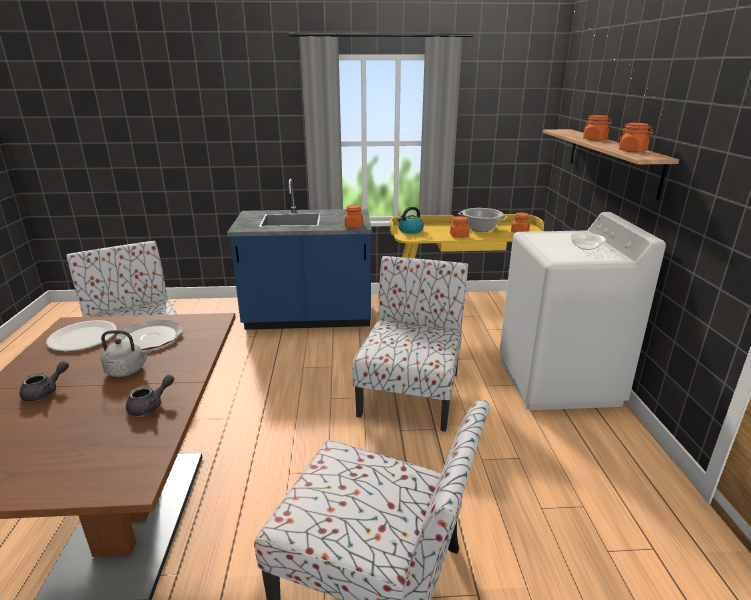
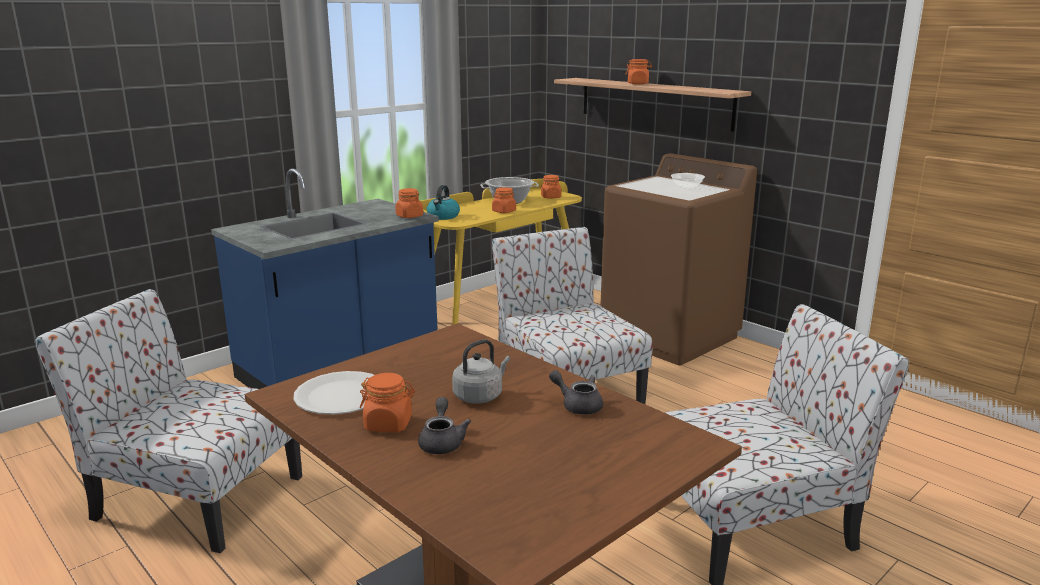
camera: 40 degrees left, 5 degrees down
(150, 406) = (578, 405): grey teapot -> grey teapot turned 60 degrees counterclockwise
(151, 337) = (425, 368): plate -> none
(557, 381) = (670, 337): white washing machine -> brown washing machine
(632, 151) = (702, 89): orange jar -> orange jar (389, 424)

